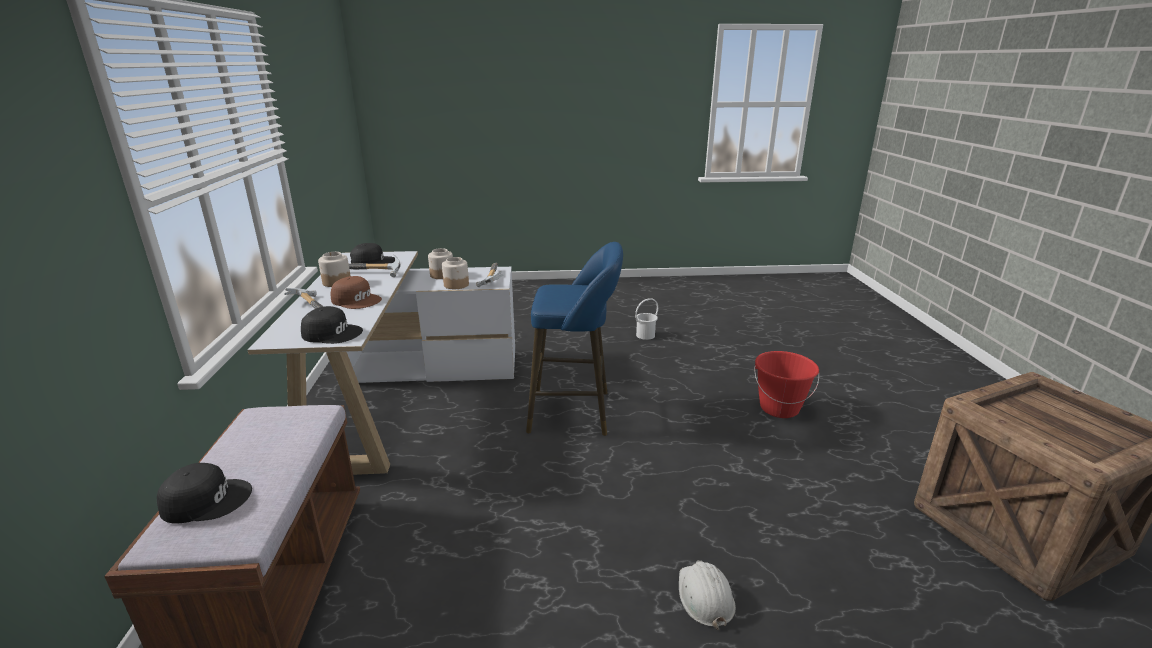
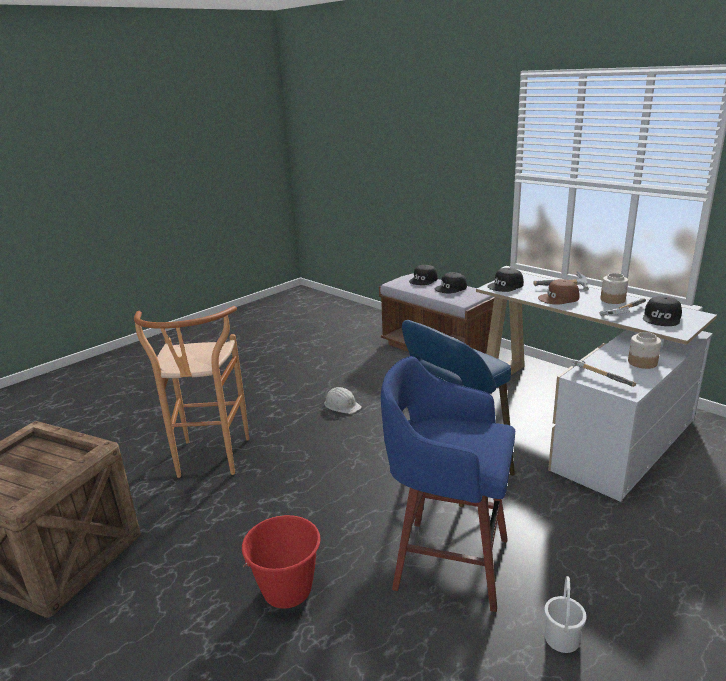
camera: 140 degrees right, 0 degrees up
(251, 446) = (451, 288): none -> black cap
(456, 285) = (601, 360): jar -> none
(659, 375) = (447, 562): none -> blue stool
(704, 597) = (261, 423): white hard hat -> white hard hat (342, 405)
(812, 565) = (210, 462): none -> brown stool

